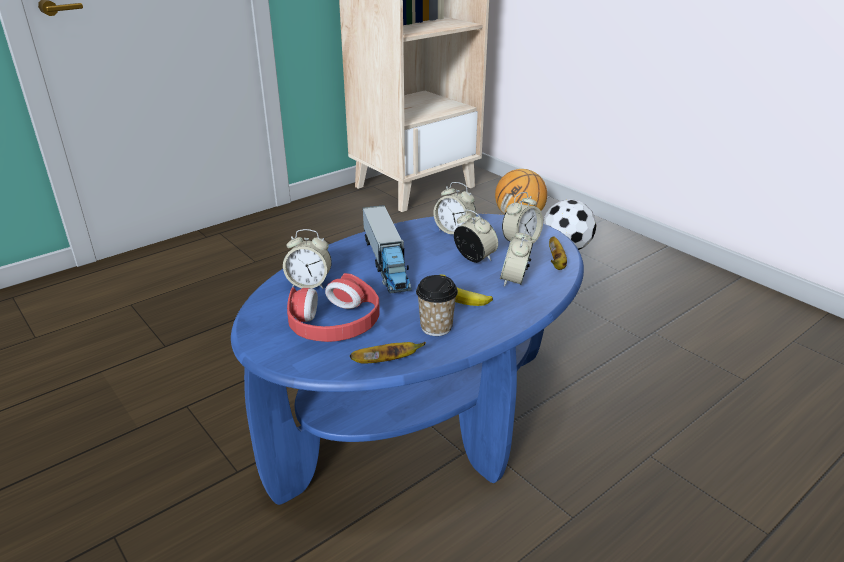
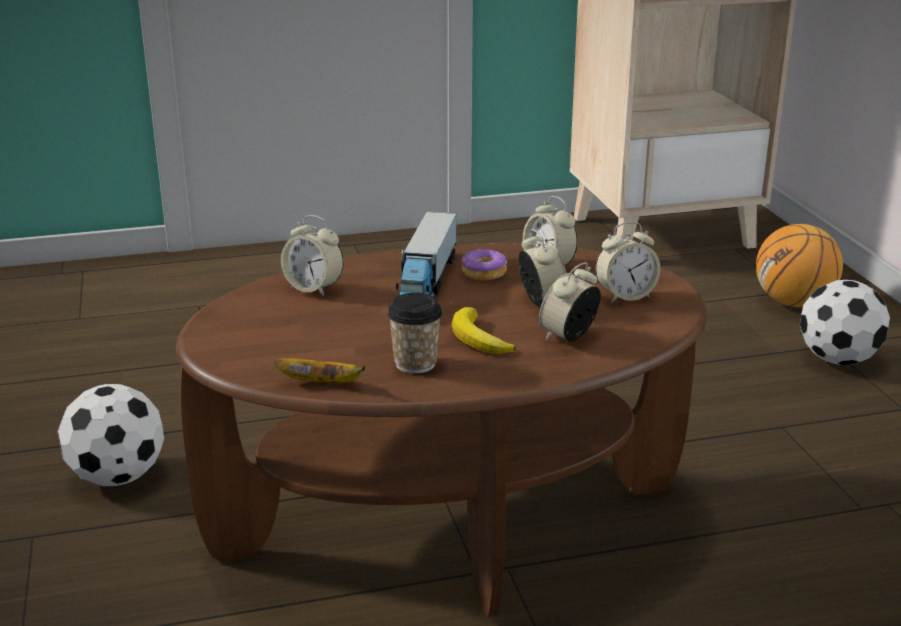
camera: 25 degrees right, 5 degrees down
(153, 461) = (116, 476): none -> football
(335, 323) = (303, 333): red headphones -> none
(417, 245) = (484, 273): none -> donut
(421, 421) = (449, 521): blue coffee table -> brown coffee table
(556, 263) = (649, 329): banana -> none

